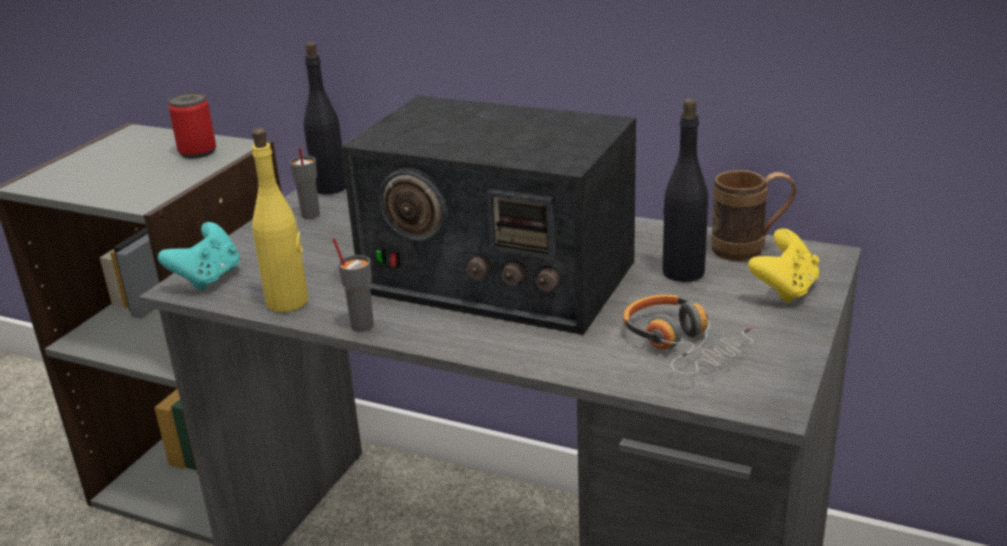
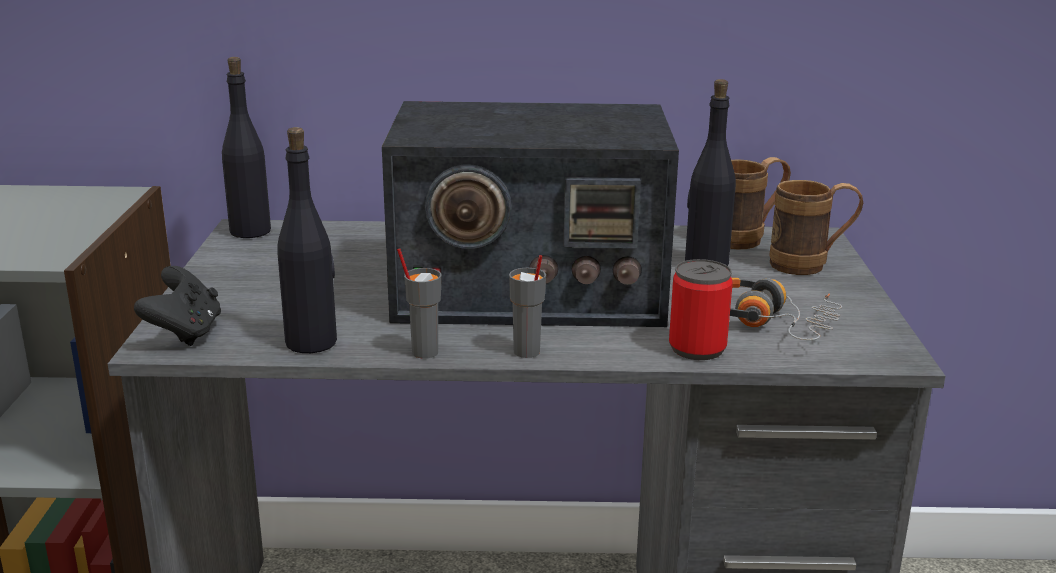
camera: 25 degrees left, 5 degrees down
(197, 152) = (70, 203): can -> can (697, 348)
(208, 278) = (185, 333): turquoise game controller -> black game controller
(288, 302) = (312, 342): yellow bottle -> black bottle
(310, 215) = (252, 259): grey cup -> grey cup (526, 352)
(784, 289) = (810, 266): yellow game controller -> brown mug

